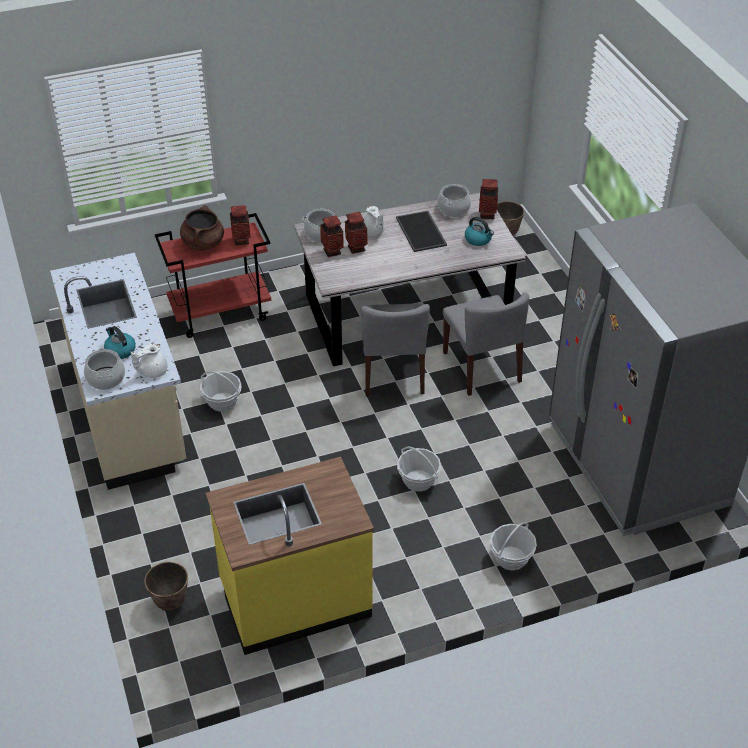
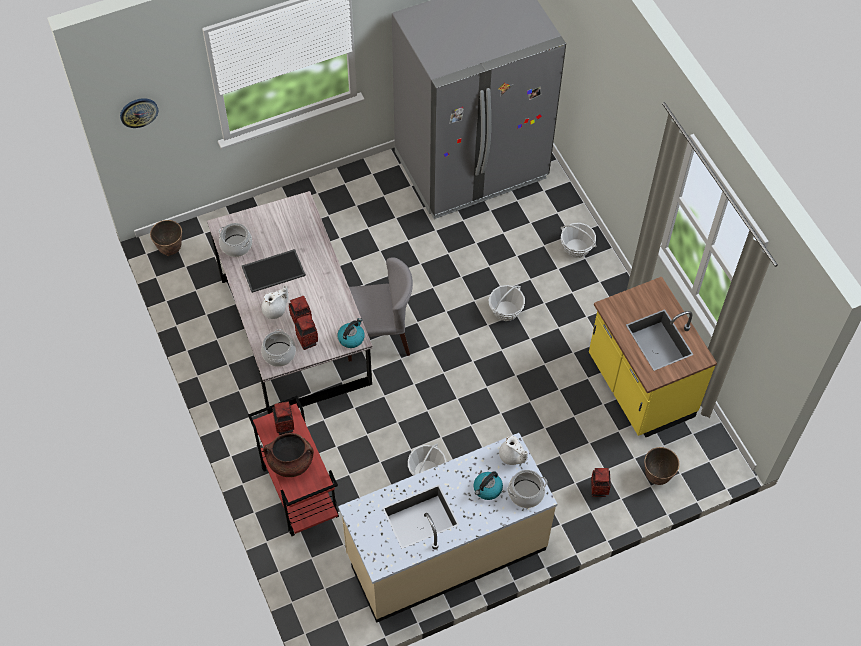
camera: 95 degrees left, 15 degrees up
(478, 239) = (285, 225): kettle -> kettle (351, 338)
(482, 367) = (366, 268): grey chair -> none
(487, 215) = (246, 219): vase -> vase (598, 490)
(551, 74) = (138, 112): none -> wall clock

